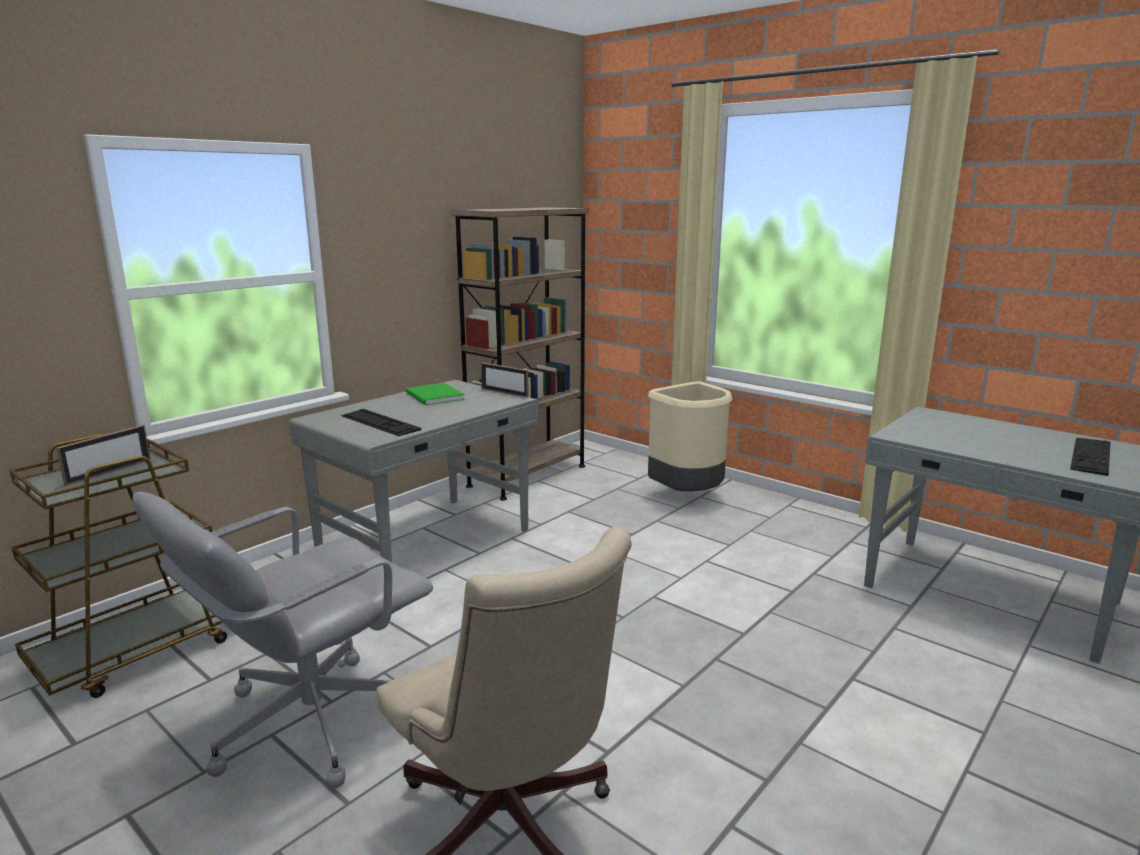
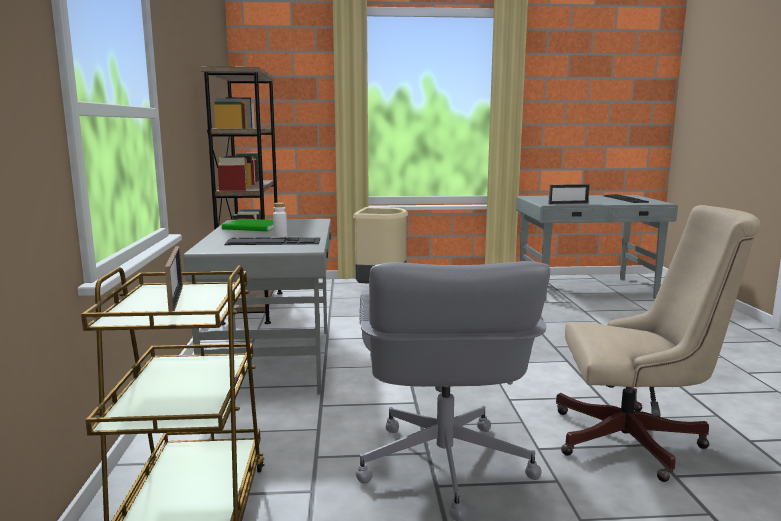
camera: 45 degrees left, 5 degrees down
(411, 415) = (280, 236): none -> white bottle
(504, 392) = (296, 219): picture frame -> picture frame (568, 203)

